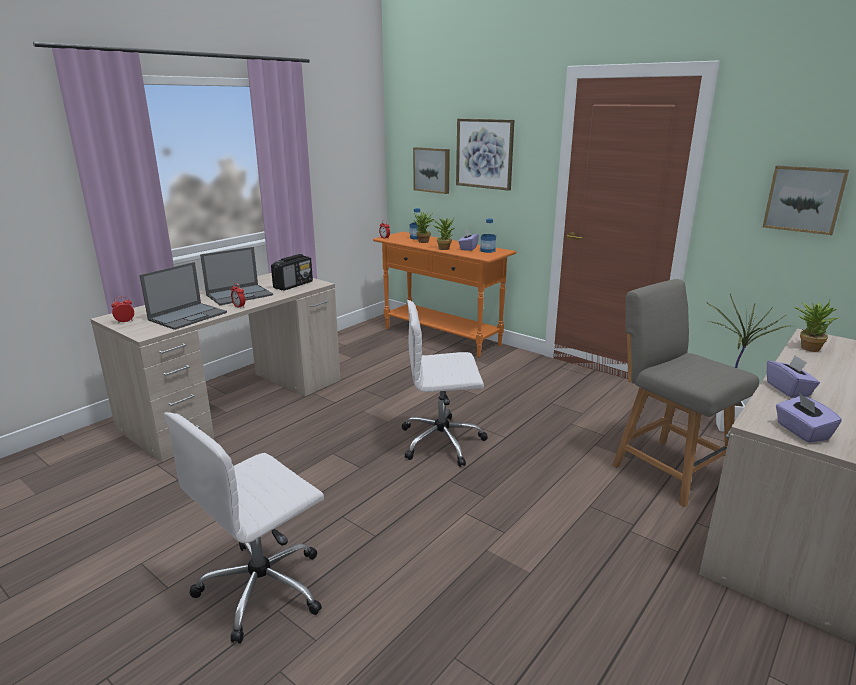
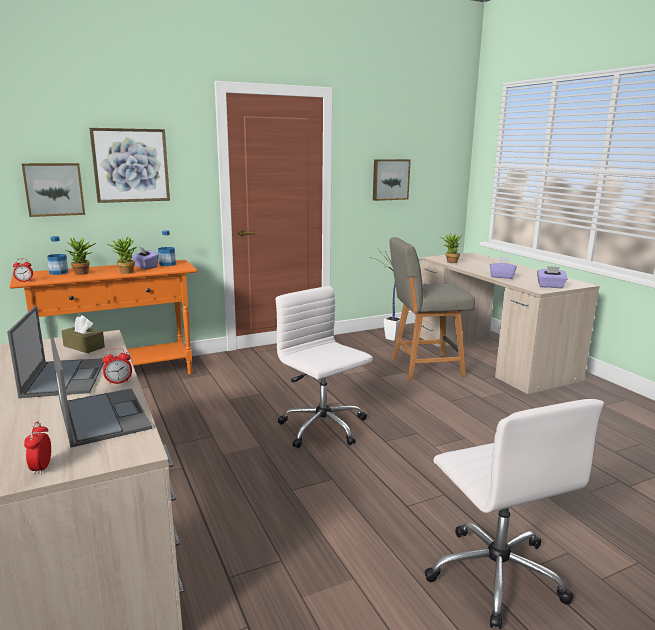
camera: 65 degrees left, 5 degrees down
(293, 285) = (84, 346): radio -> brown tissue box
(443, 441) = (323, 428): white office chair -> white office chair turned 120 degrees clockwise

